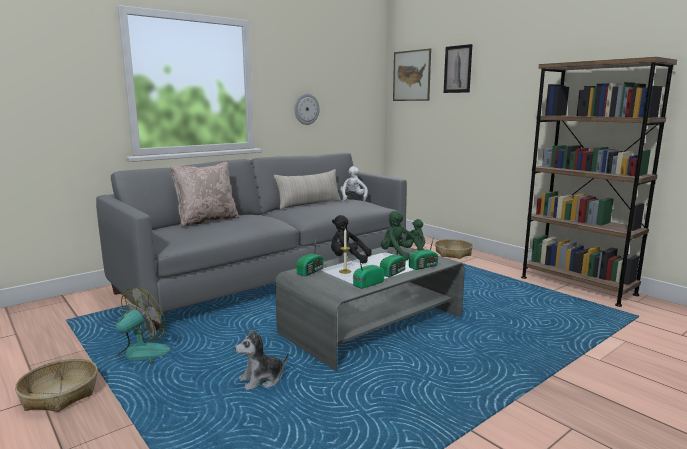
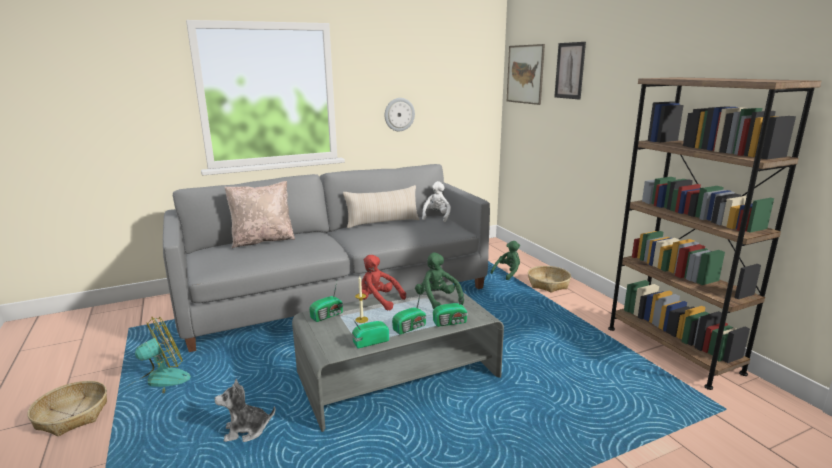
camera: 15 degrees right, 5 degrees up
(348, 259) = (378, 301): black plush toy -> red plush toy

